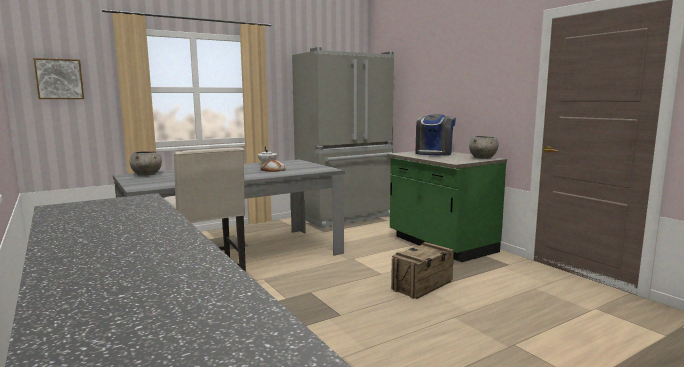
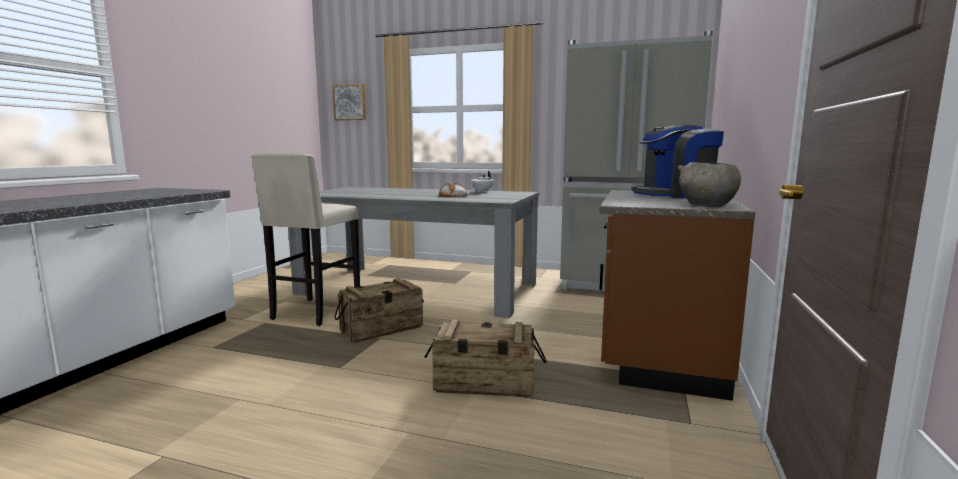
camera: 50 degrees right, 0 degrees up
(147, 175) = (361, 188): grey bowl -> none
(294, 287) = (381, 328): none -> crate
(440, 244) = (657, 353): green counter -> brown counter

